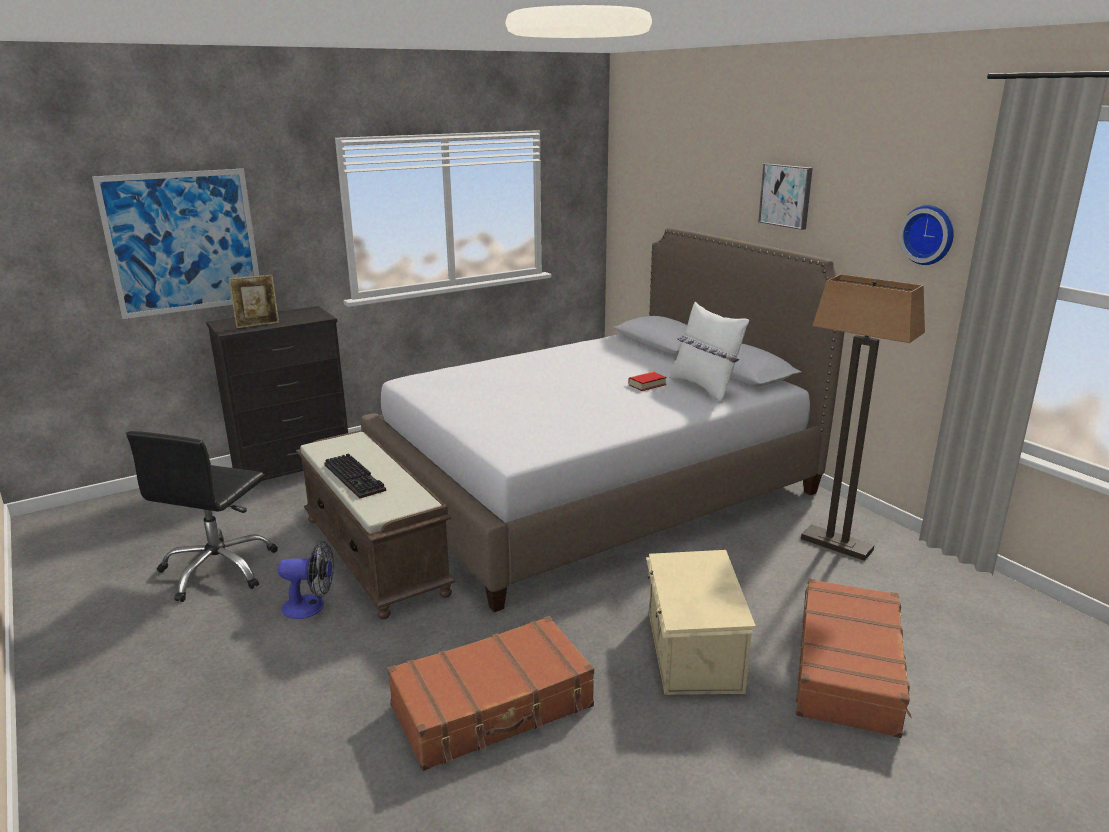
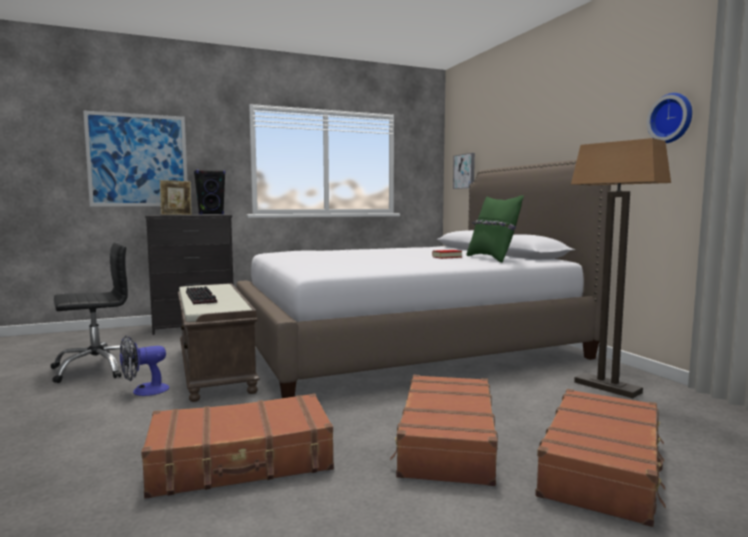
camera: 10 degrees right, 15 degrees down
(219, 569) = (97, 368): black office chair -> black office chair turned 150 degrees counterclockwise
(300, 313) = (211, 214): none -> black speaker
(311, 607) = (144, 391): fan -> fan turned 135 degrees clockwise
(691, 652) = (446, 442): beige storage box -> brown suitcase
(704, 388) = (492, 258): white pillow -> green pillow
(786, 195) = (560, 124): picture -> picture (465, 171)

